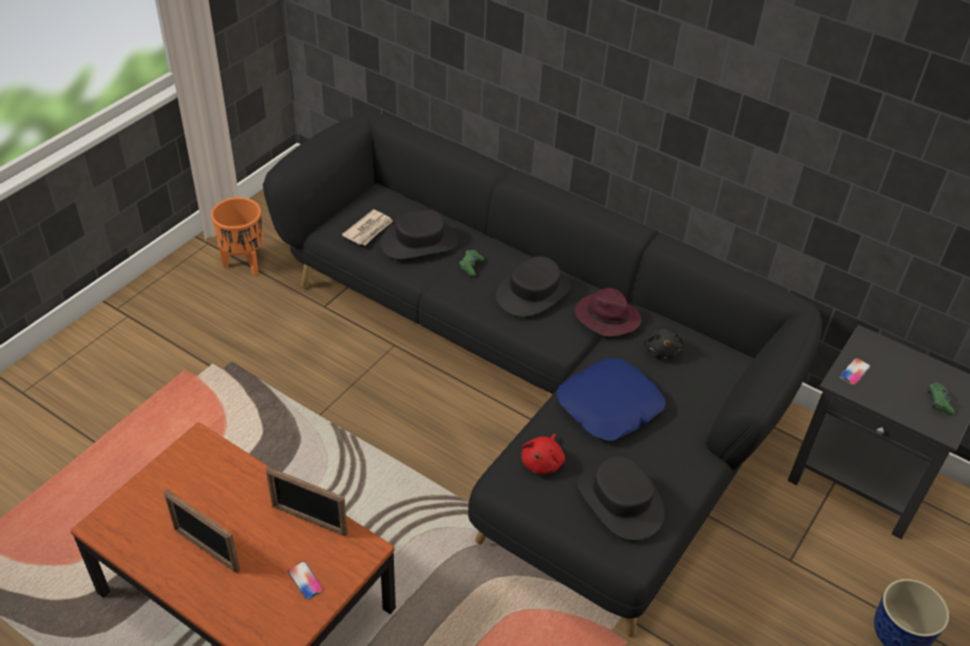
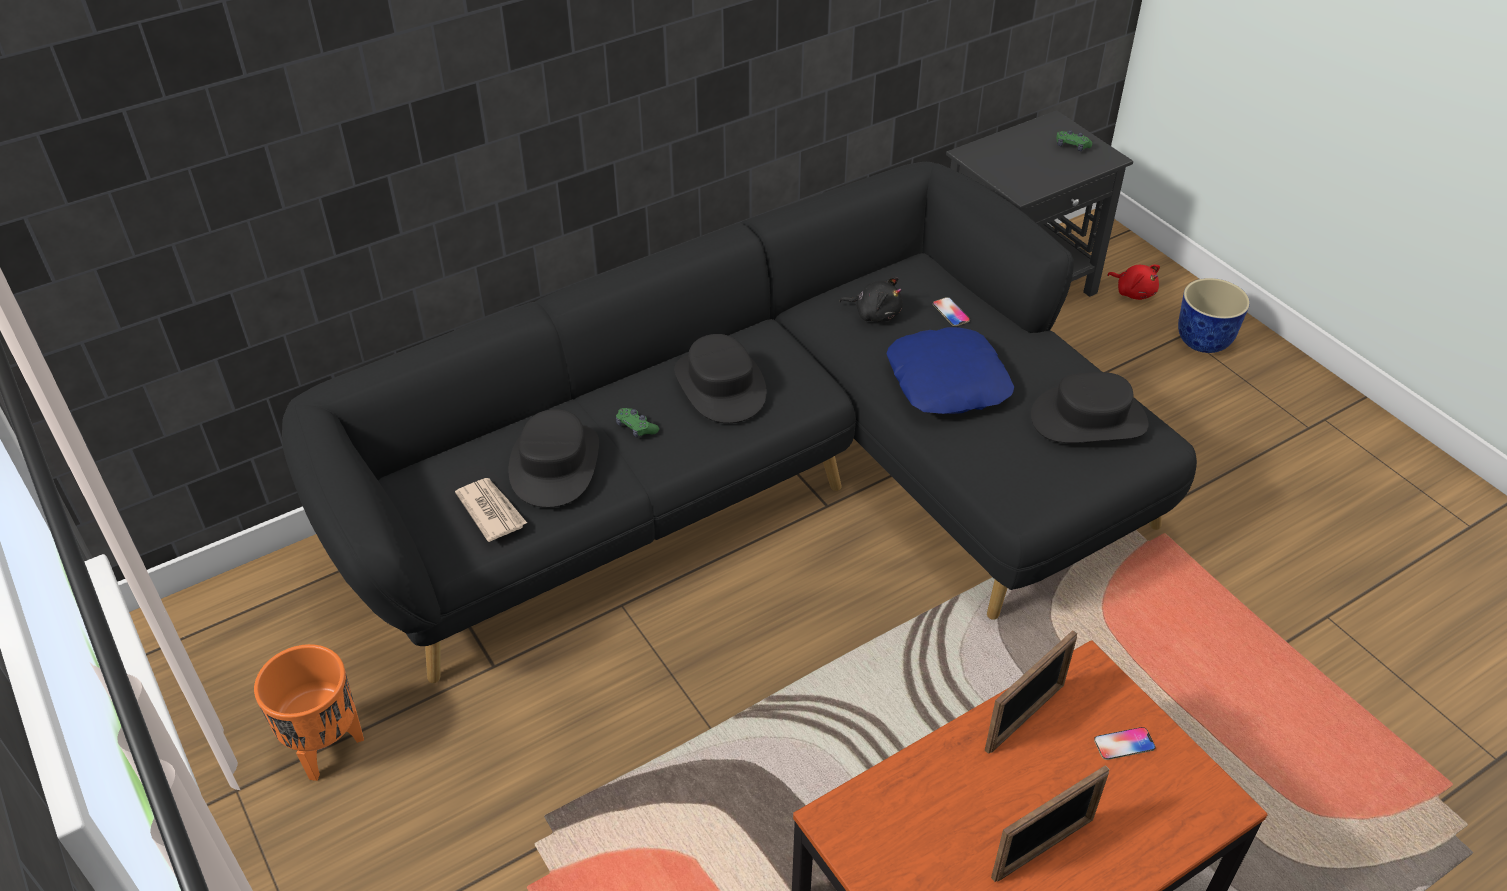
camera: 65 degrees left, 0 degrees up
(543, 462) = (1009, 464): red plush toy -> red plush toy (1133, 292)
(606, 318) = (798, 339): purple hat -> none
(854, 372) = (1012, 178): phone -> phone (951, 312)

